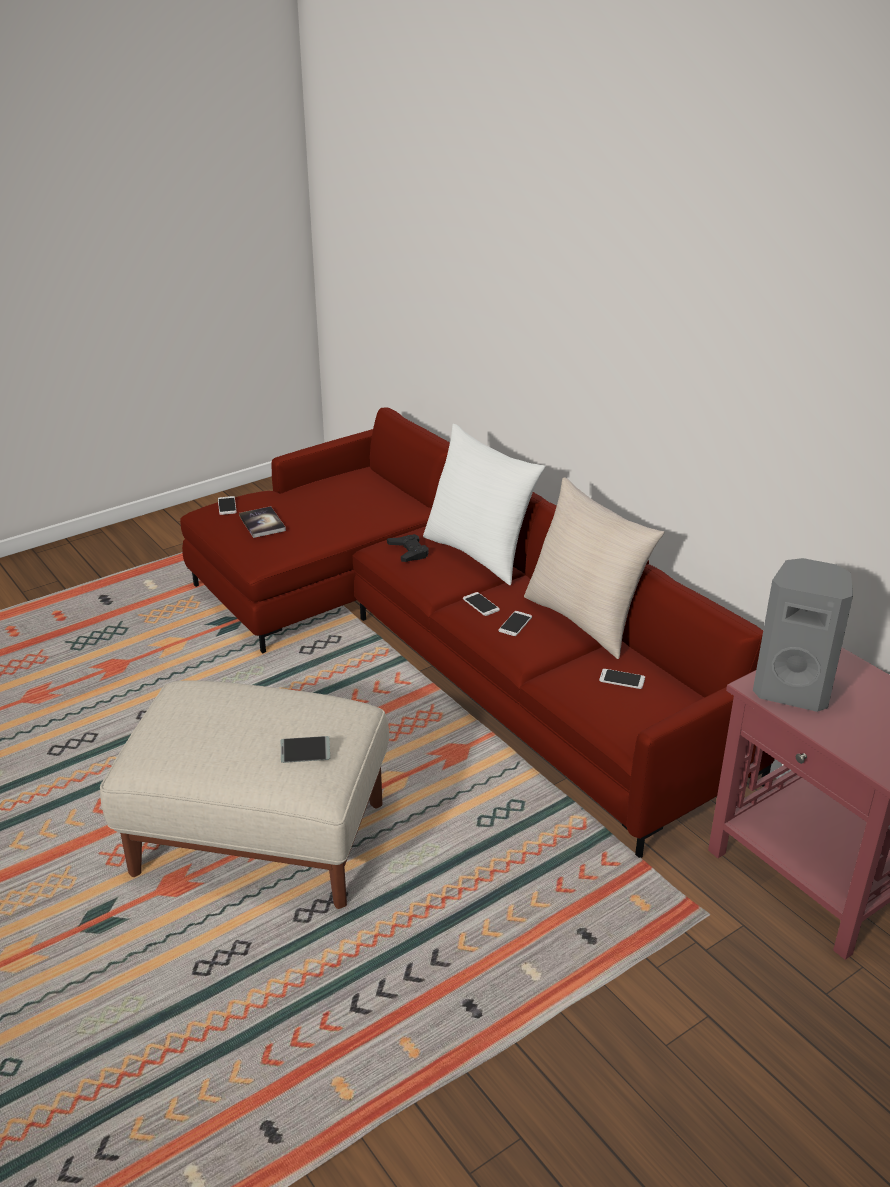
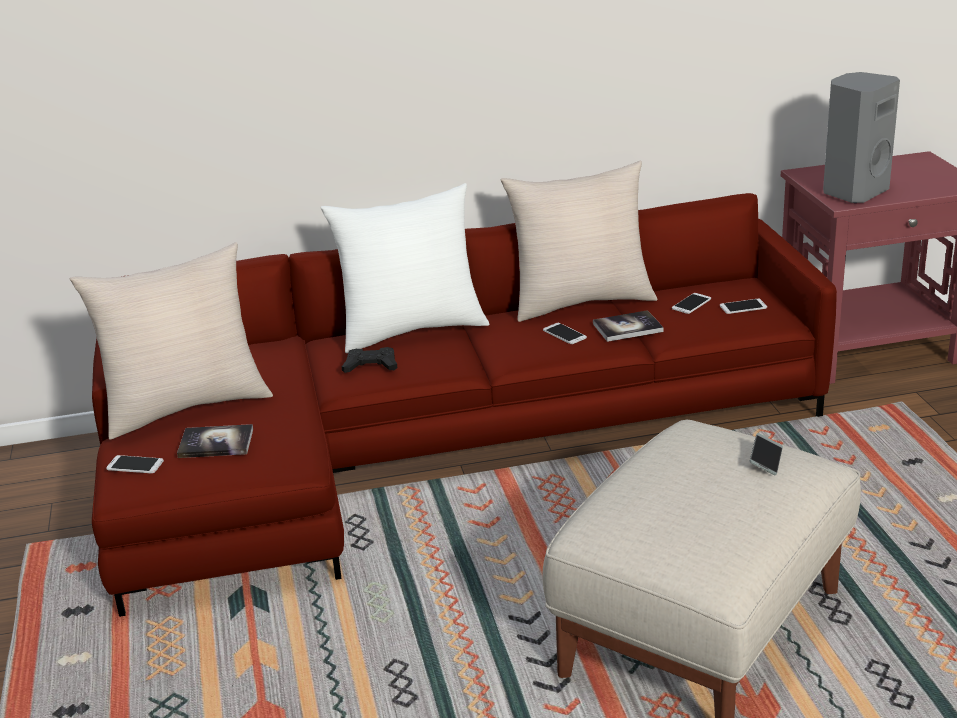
camera: 65 degrees left, 5 degrees down
(307, 500) = (186, 406): none -> beige pillow
(481, 604) = (514, 345): phone -> phone (743, 307)
(549, 653) = (627, 328): none -> book

